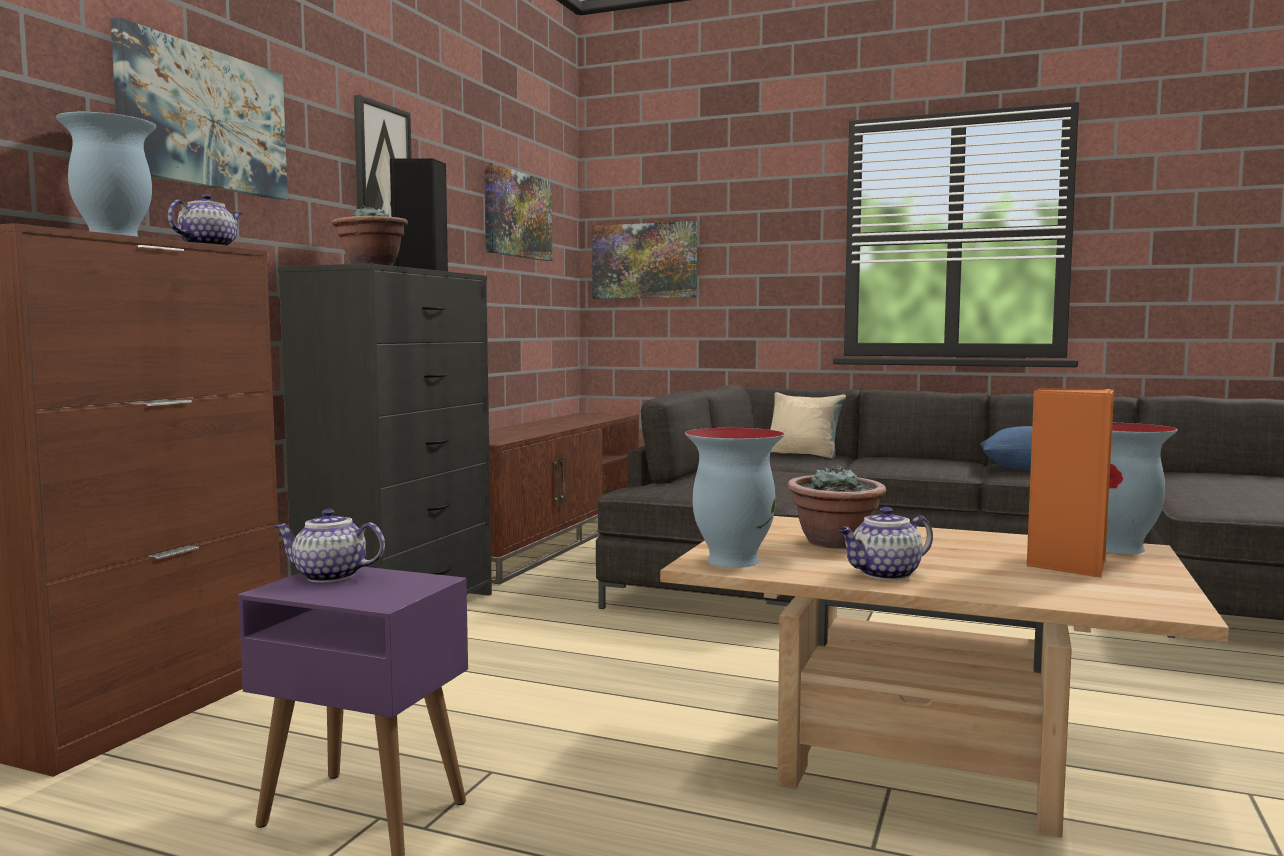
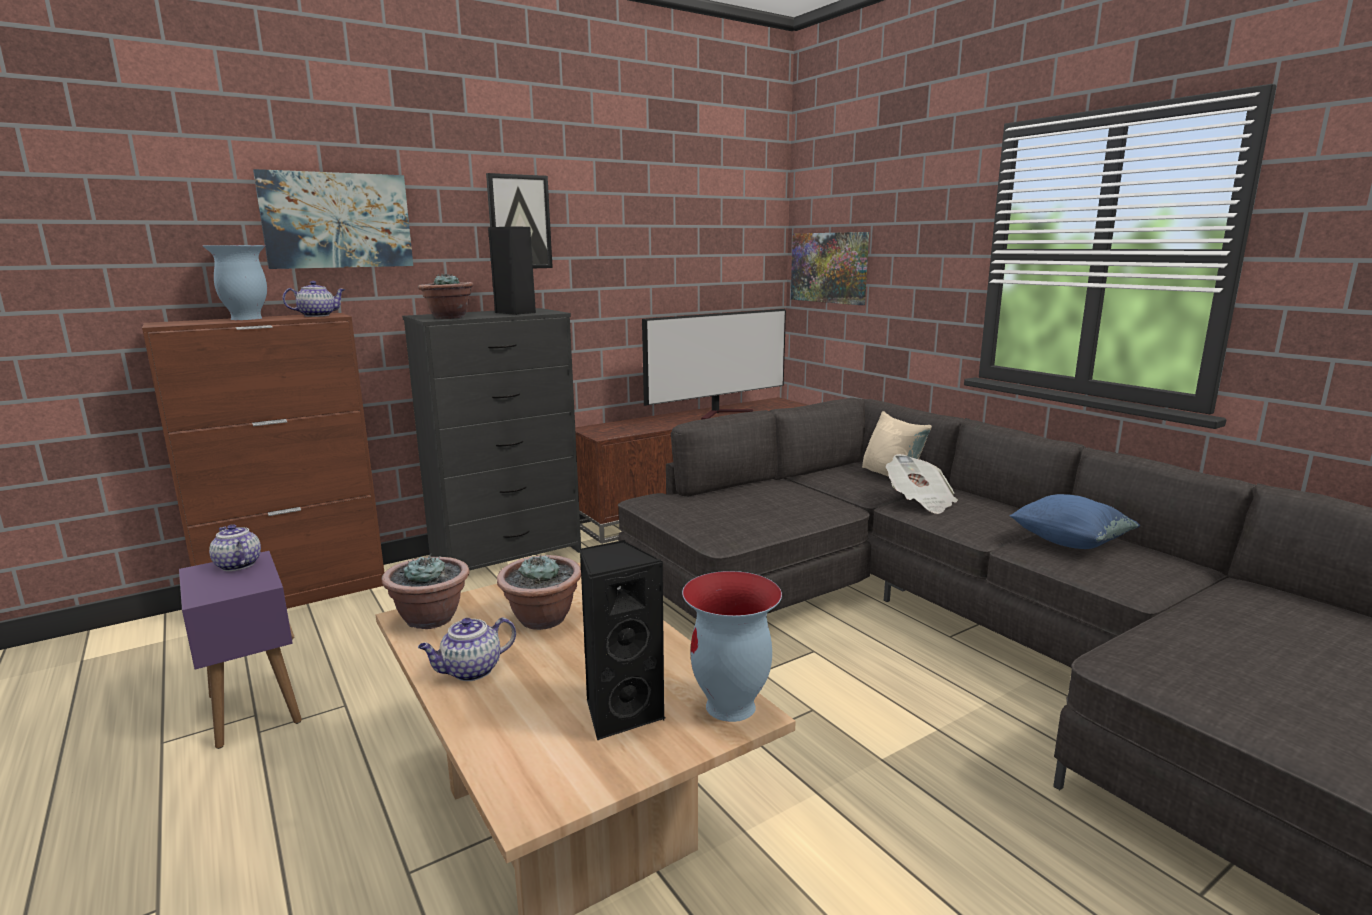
camera: 35 degrees right, 10 degrees up
(517, 215) = (692, 236): picture -> none
(565, 423) = (722, 413): none -> television
(731, 561) = (431, 618): vase -> potted plant
(870, 463) = (920, 502): none -> newspaper
(884, 574) = (470, 671): teapot -> teapot turned 45 degrees counterclockwise
(1066, 565) = (621, 712): orange speaker -> black speaker

